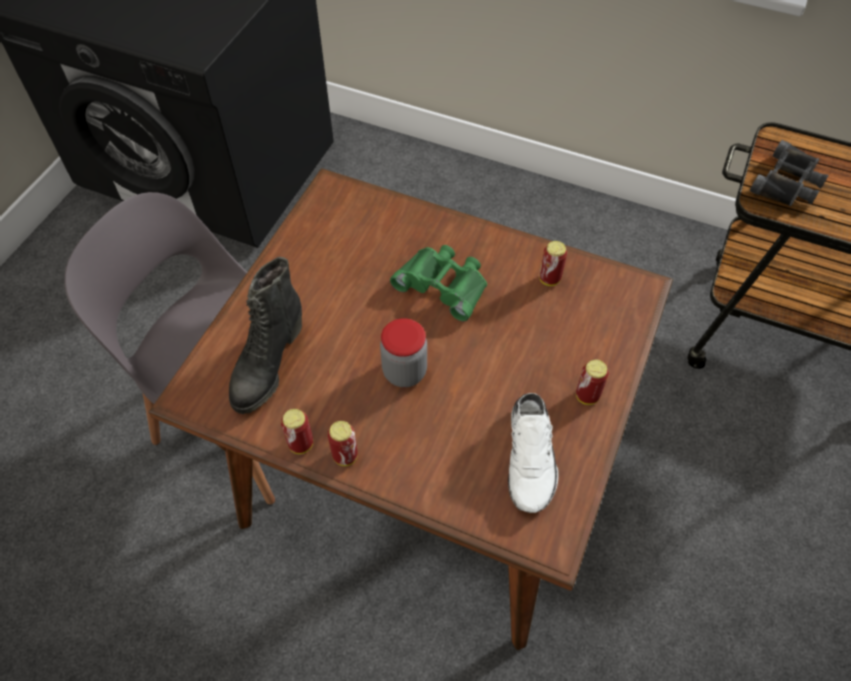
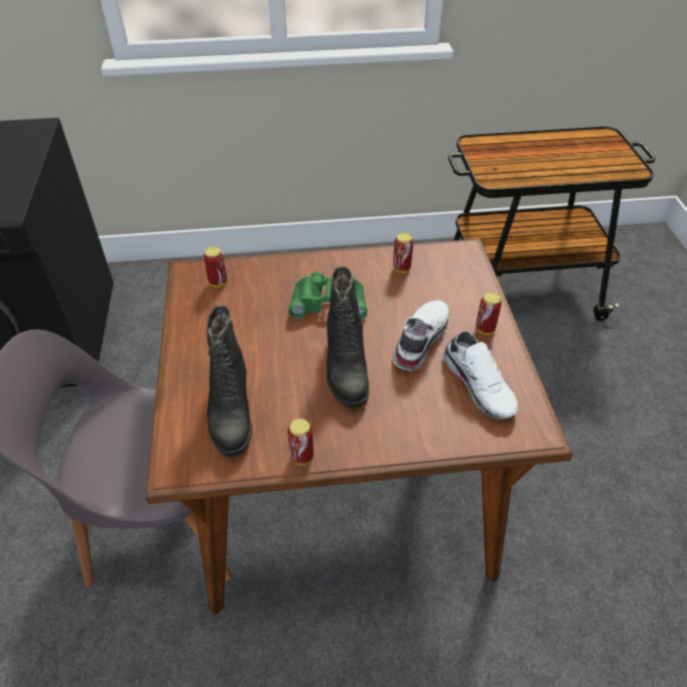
camera: 30 degrees left, 10 degrees down
(345, 456) = (344, 448): can -> can (218, 283)
(404, 372) = (345, 370): jar -> black boot
(505, 373) = (419, 339): none -> white shoe
(788, 182) = (499, 164): black binoculars -> none

